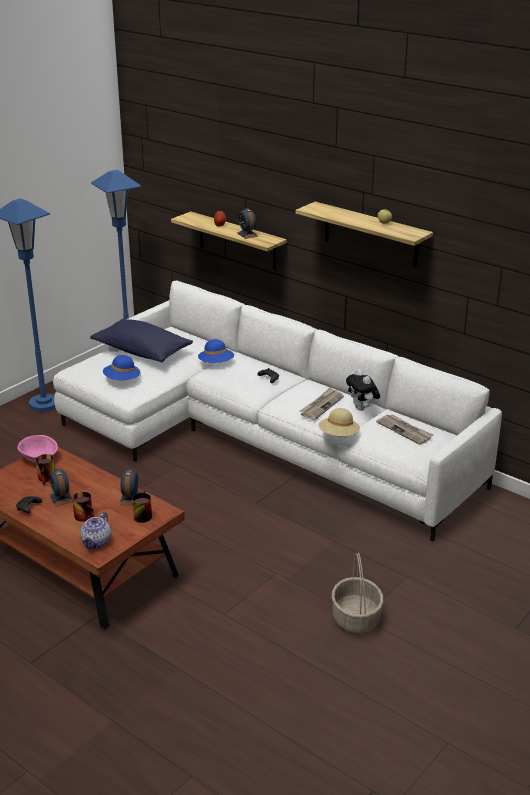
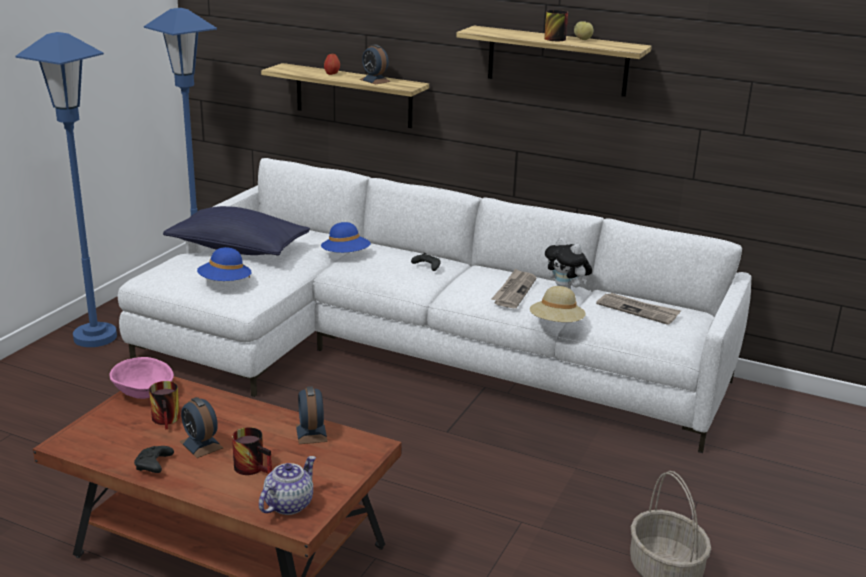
camera: 15 degrees left, 5 degrees down
(97, 543) = (288, 504): teapot -> teapot turned 150 degrees counterclockwise
(141, 514) = (339, 454): mug -> mug (551, 38)

